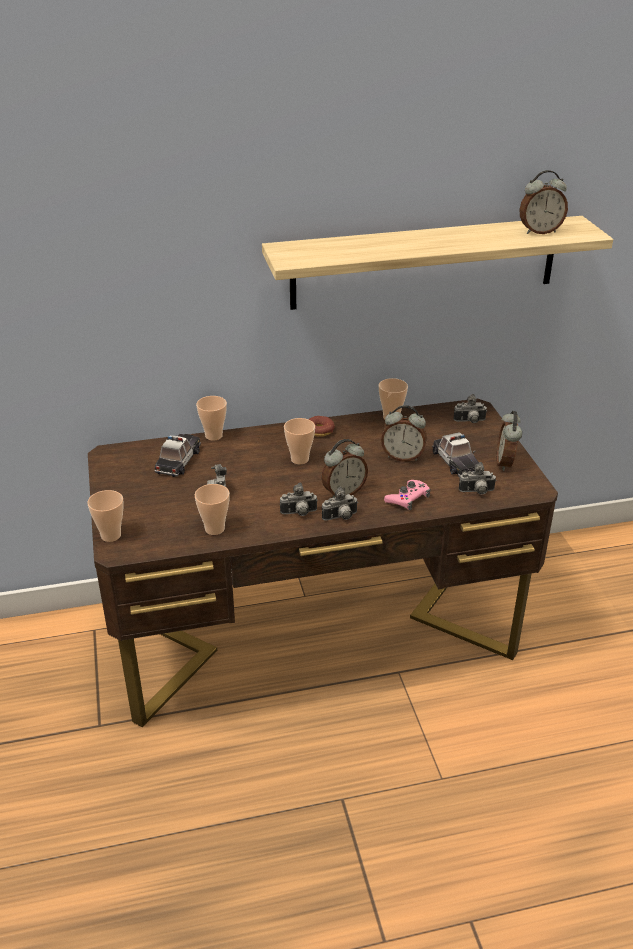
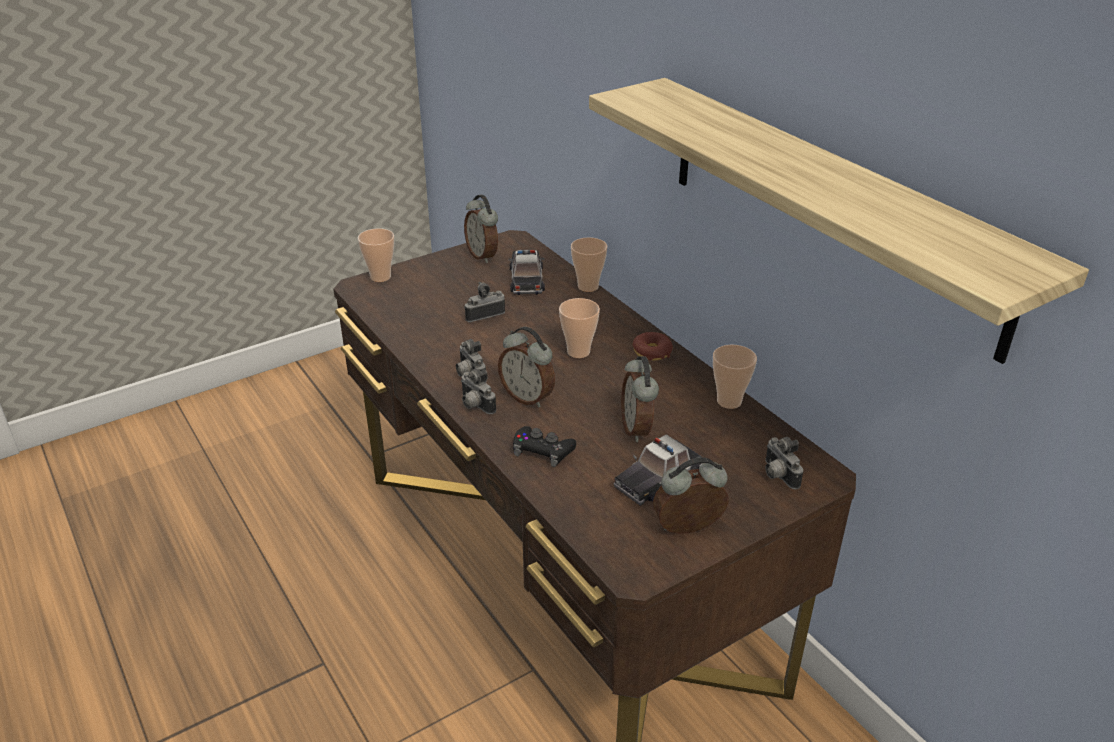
camera: 70 degrees right, 0 degrees up
(178, 460) = (527, 278): toy car -> toy car turned 90 degrees counterclockwise
(214, 529) = (416, 329): cup -> none
(408, 498) = (543, 450): pink game controller -> black game controller
(477, 492) = (593, 511): camera -> none
(539, 231) = (938, 235): alarm clock -> alarm clock (483, 255)

